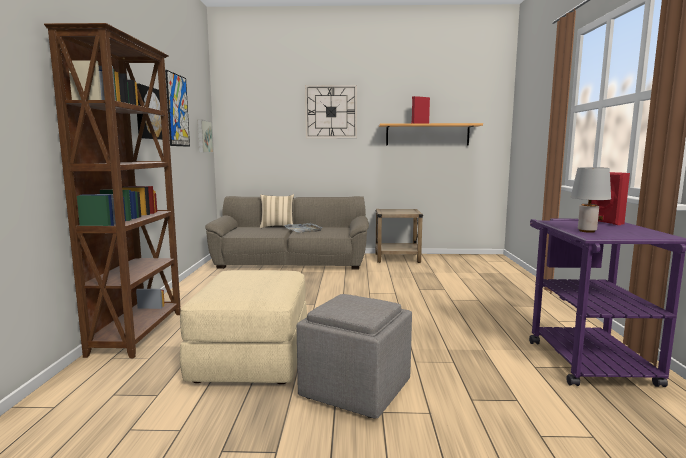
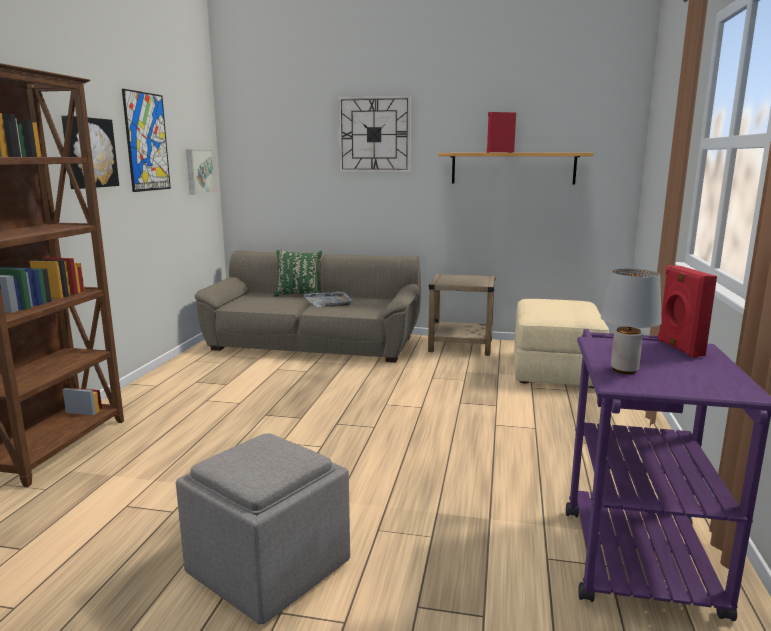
camera: 10 degrees right, 5 degrees up
(251, 357) = (168, 499): beige ottoman -> beige ottoman (554, 370)
(277, 227) = (299, 295): beige pillow -> green pillow

